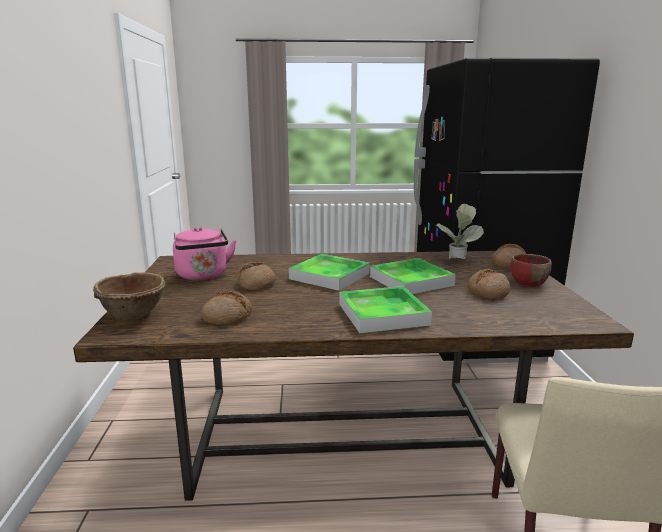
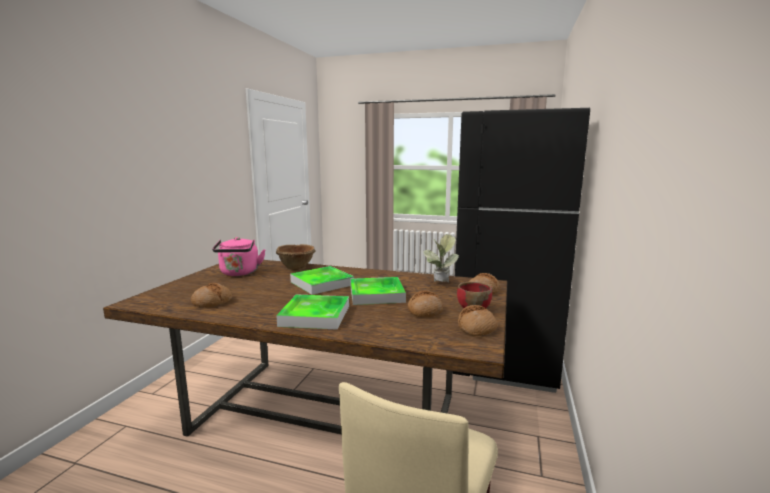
camera: 20 degrees right, 5 degrees down
(134, 317) = (160, 294): brown bowl -> brown bowl (296, 268)
(256, 283) = (264, 282): bread -> bread (477, 328)

